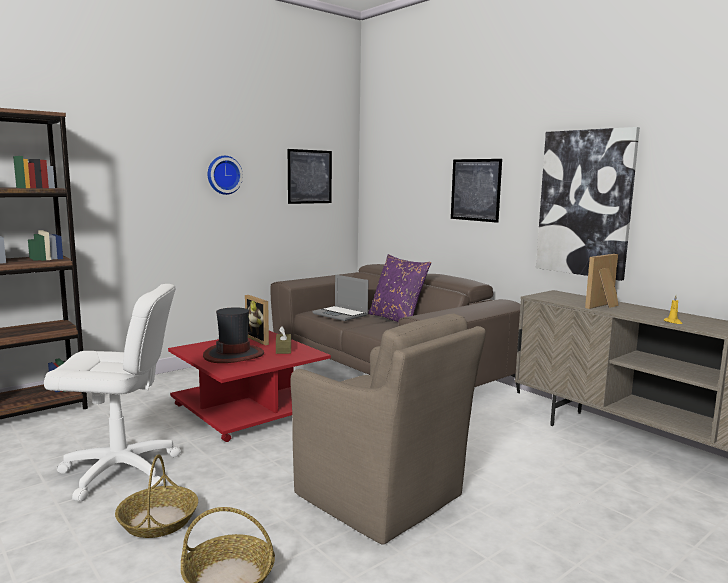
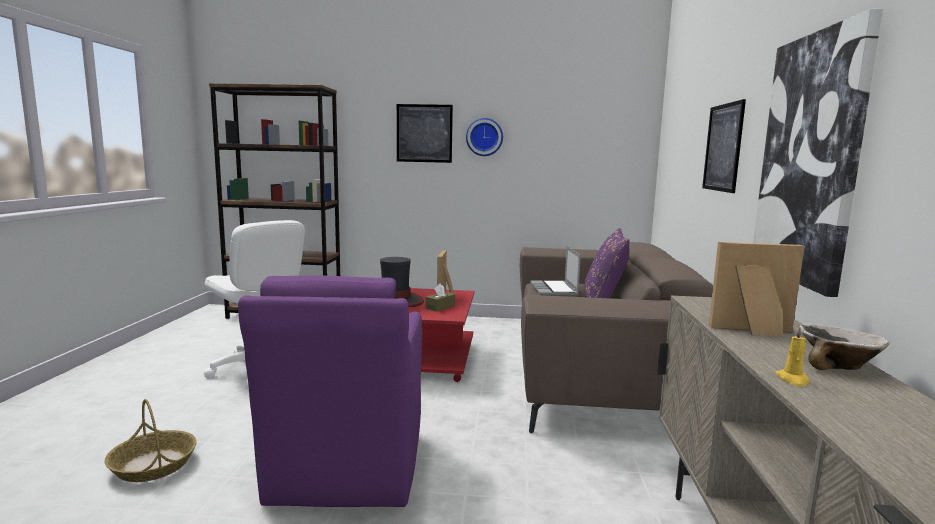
camera: 45 degrees right, 0 degrees up
(158, 520) = (208, 408): basket -> none
(309, 176) = (587, 139): picture -> picture (424, 133)
(381, 497) = (345, 470): brown armchair -> purple armchair
(663, 313) = (836, 365): none -> bowl

